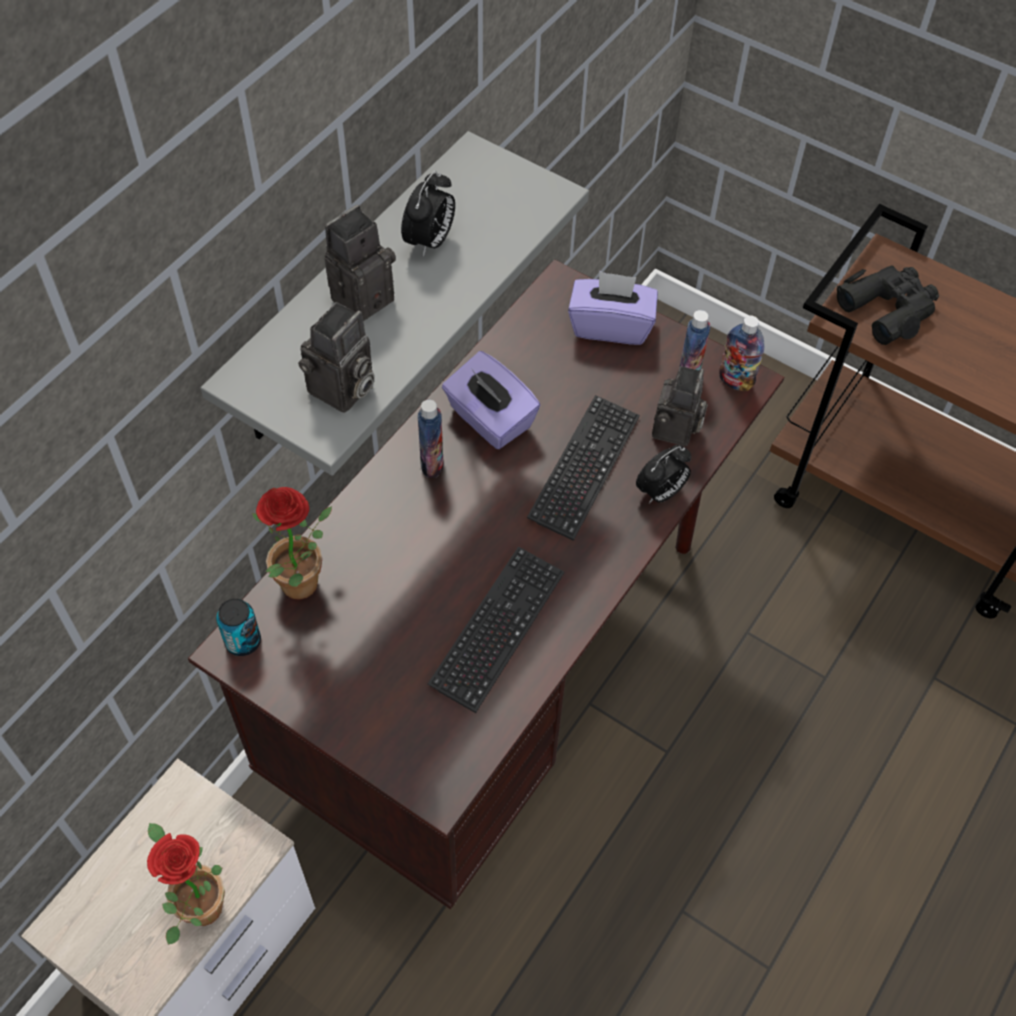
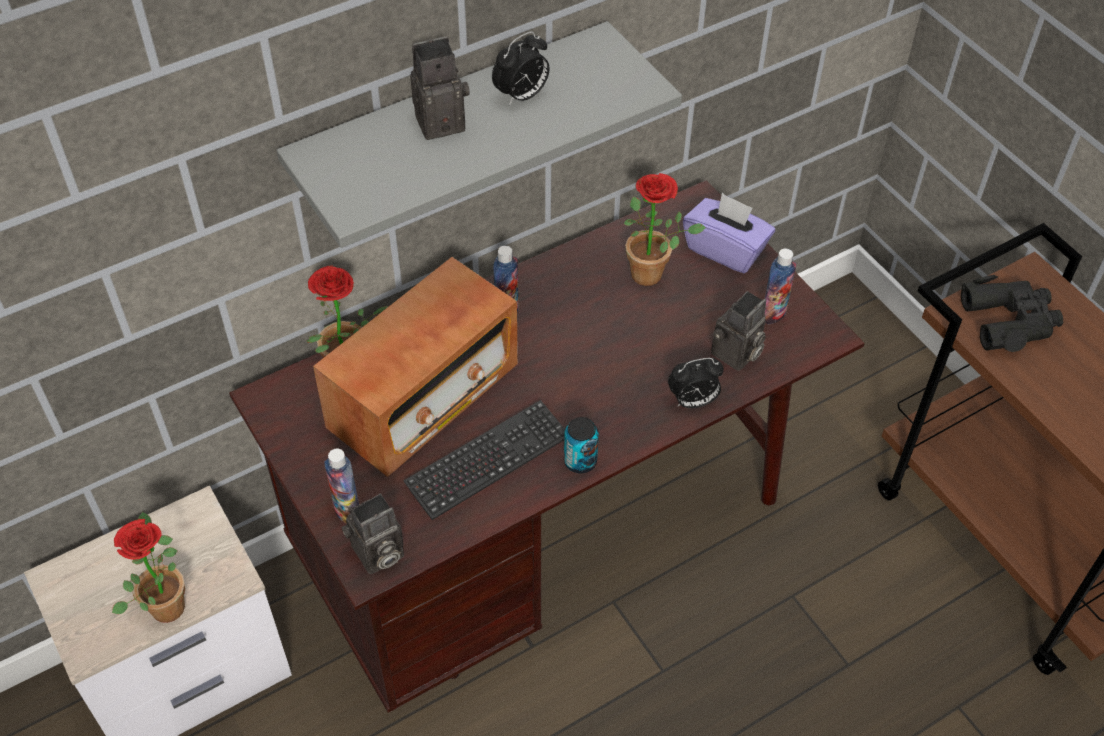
camera: 25 degrees right, 5 degrees down
(243, 641) = (278, 395): can -> can (580, 461)
(342, 391) = (381, 186): camera -> camera (377, 555)
(398, 587) = (424, 398): none -> radio
(489, 419) = (575, 291): purple tissue box -> none
(555, 375) = (653, 274): none -> potted plant
(584, 468) = (636, 358): keyboard -> none
(735, 381) = (815, 331): bottle -> bottle (347, 510)

